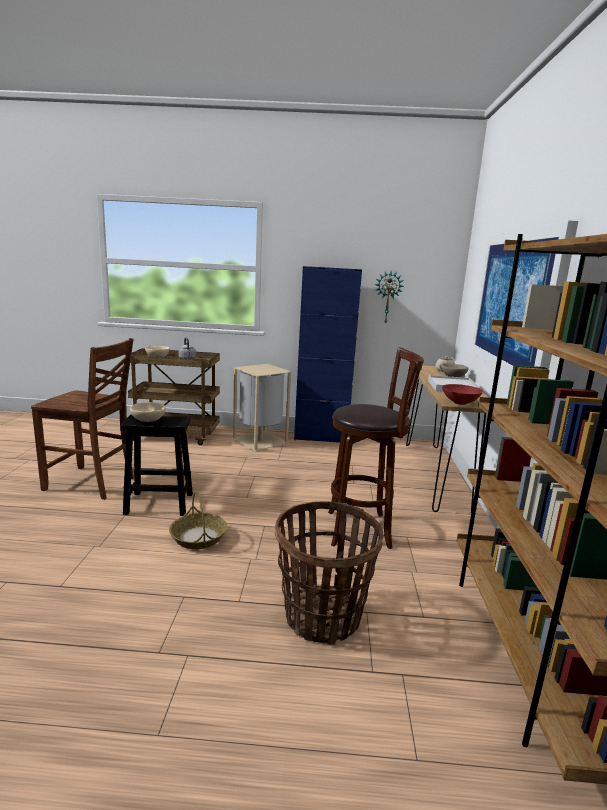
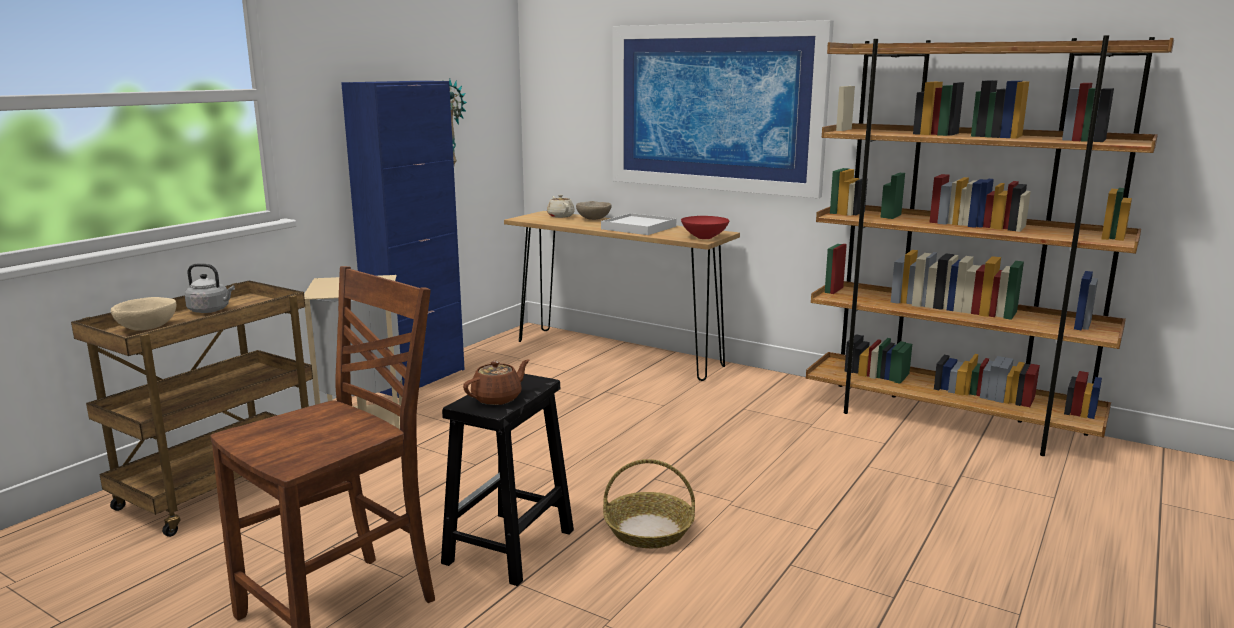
camera: 60 degrees left, 0 degrees up
(148, 420) = (498, 398): beige bowl -> brown teapot
(322, 616) = (865, 489): basket -> none
(363, 529) = (711, 425): brown stool -> none

